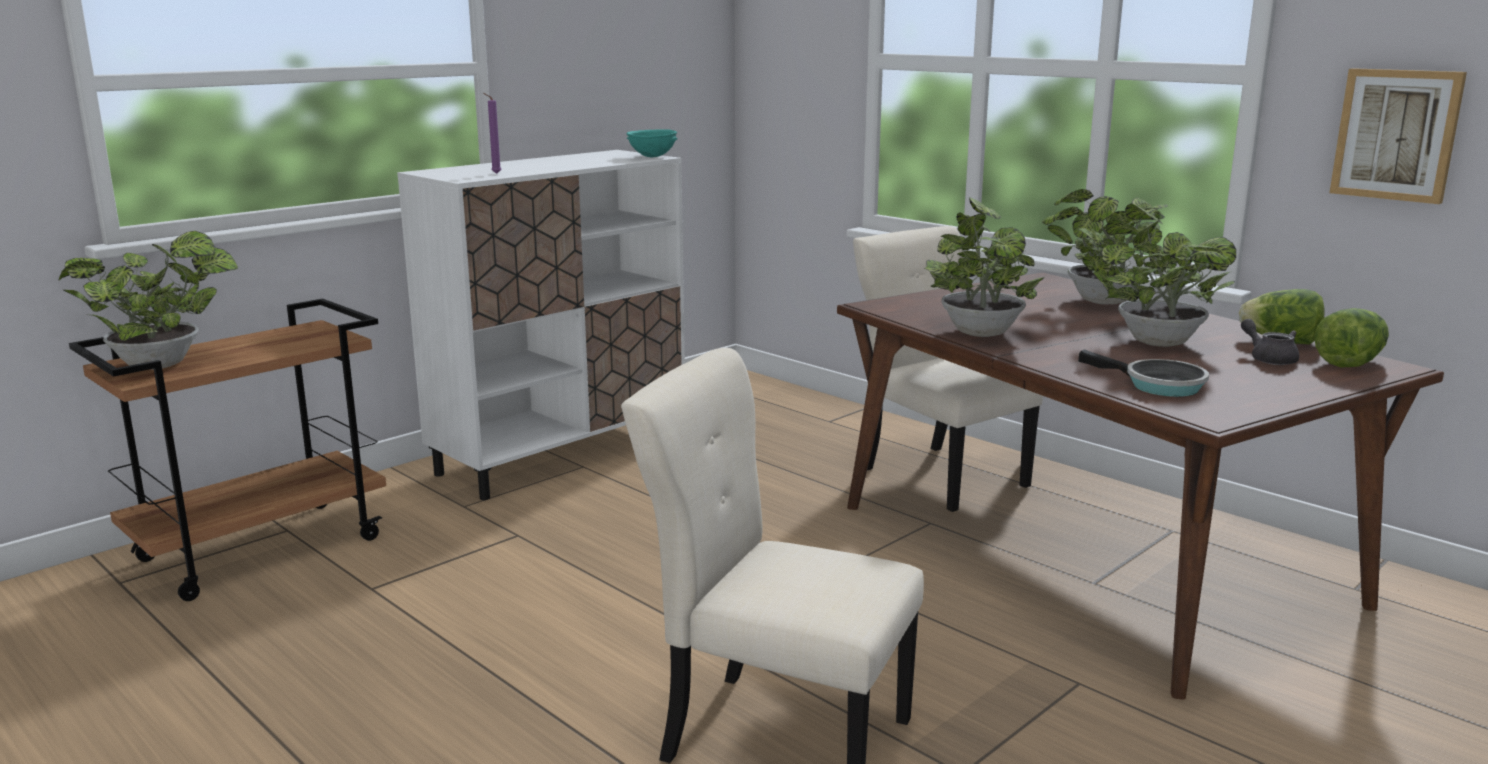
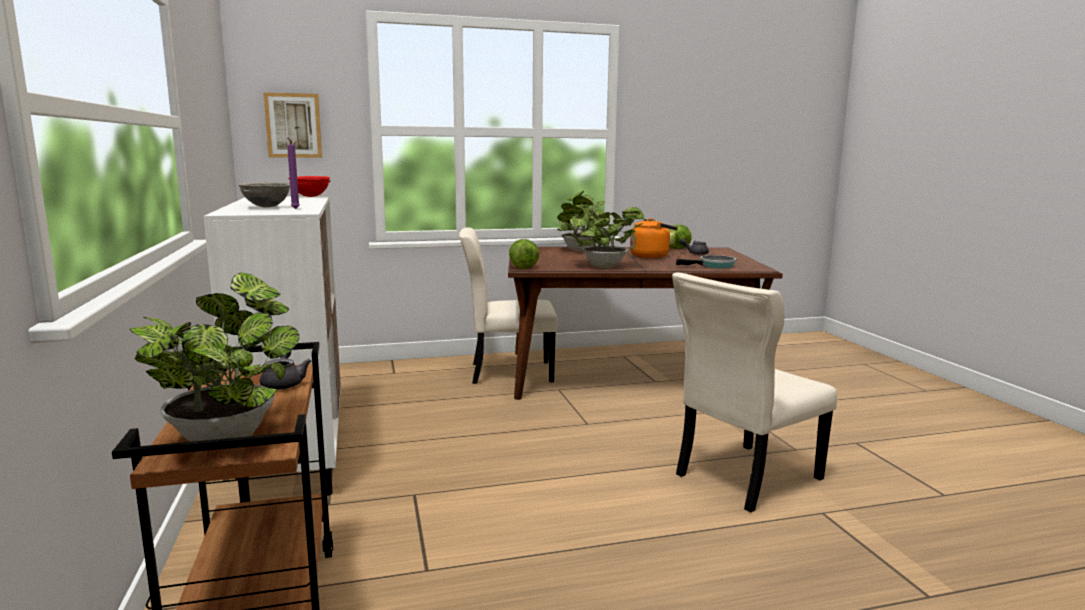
camera: 60 degrees left, 5 degrees down
(302, 345) = (284, 383): none -> grey teapot
(501, 168) = (267, 207): none -> grey bowl
(652, 157) = (311, 196): turquoise bowl -> red bowl
(1154, 340) = (651, 256): potted plant -> orange kettle
(1350, 362) = (710, 250): lettuce -> lettuce (522, 267)
(1396, 134) = (670, 157): picture -> picture (293, 125)

